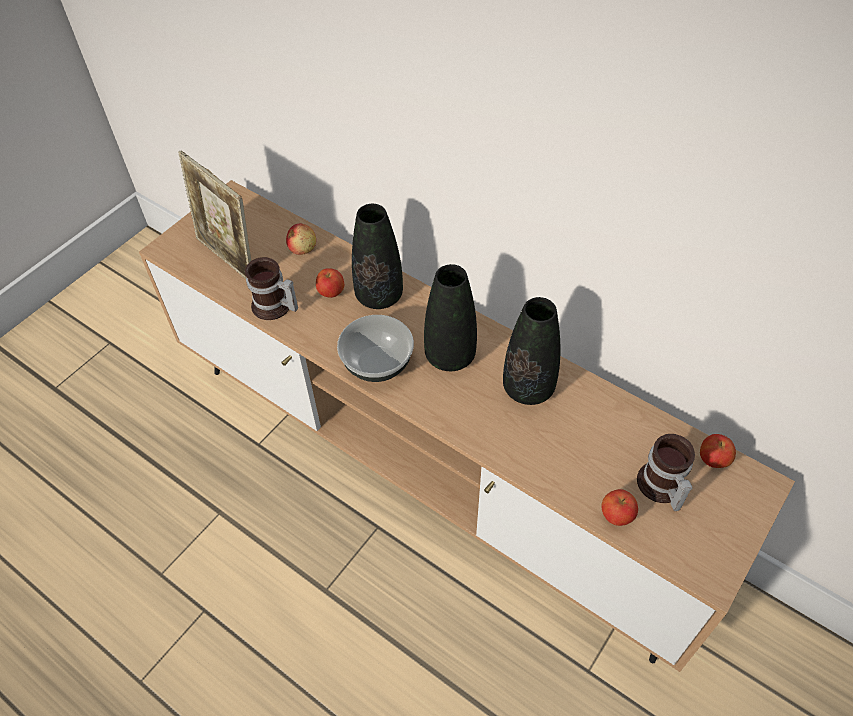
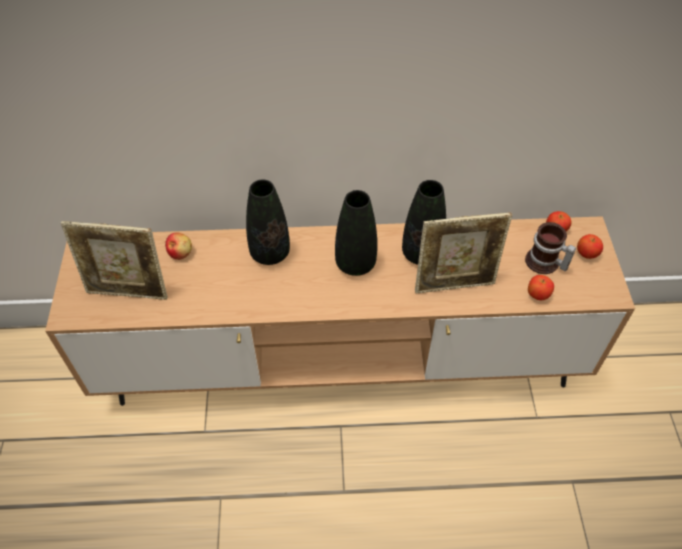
camera: 40 degrees left, 0 degrees up
(274, 308) = (202, 306): mug -> none
(331, 292) = (233, 271): apple -> apple (586, 254)
(378, 364) = (314, 298): bowl -> none
(532, 442) = (454, 284): none -> picture frame

